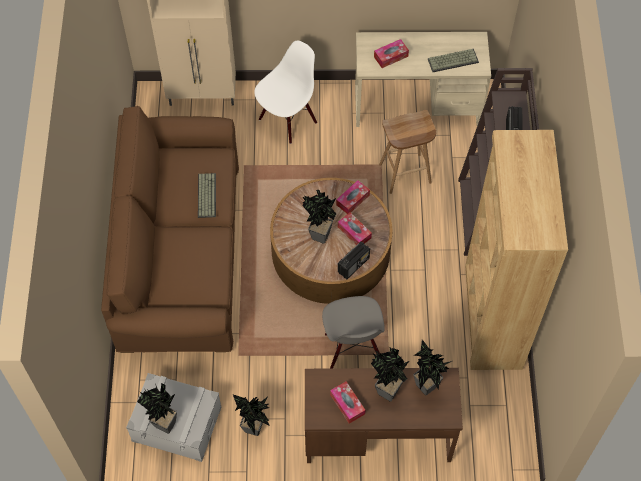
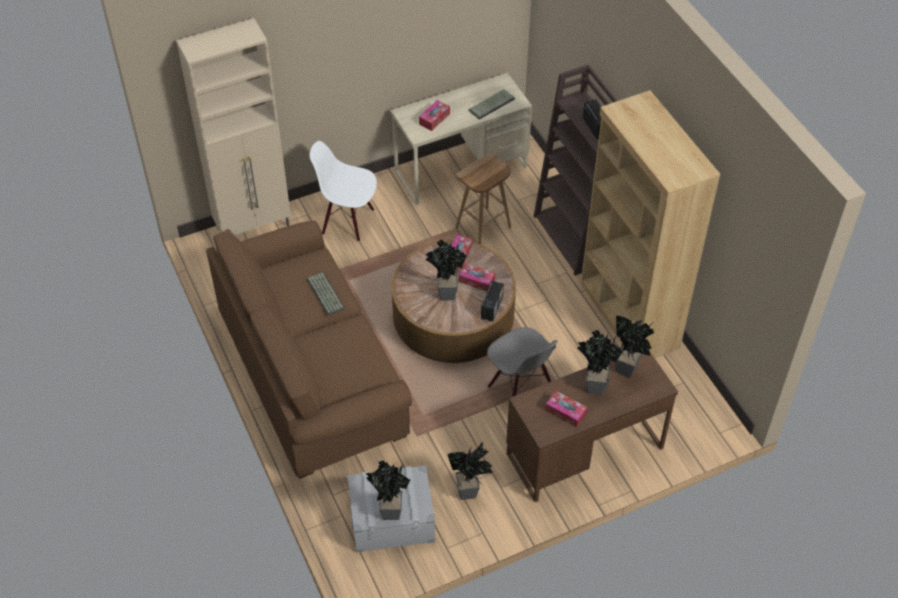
camera: 25 degrees left, 10 degrees down
(287, 120) = (348, 221): white chair -> white chair turned 90 degrees counterclockwise

